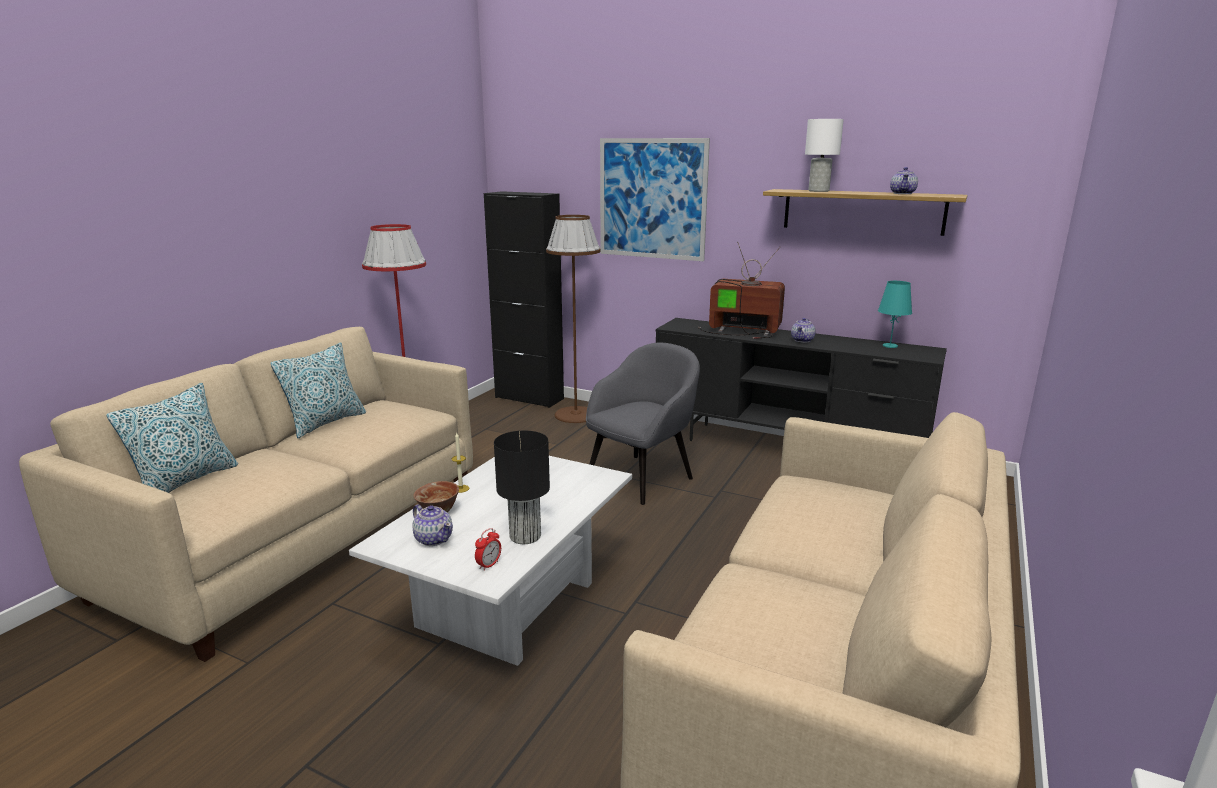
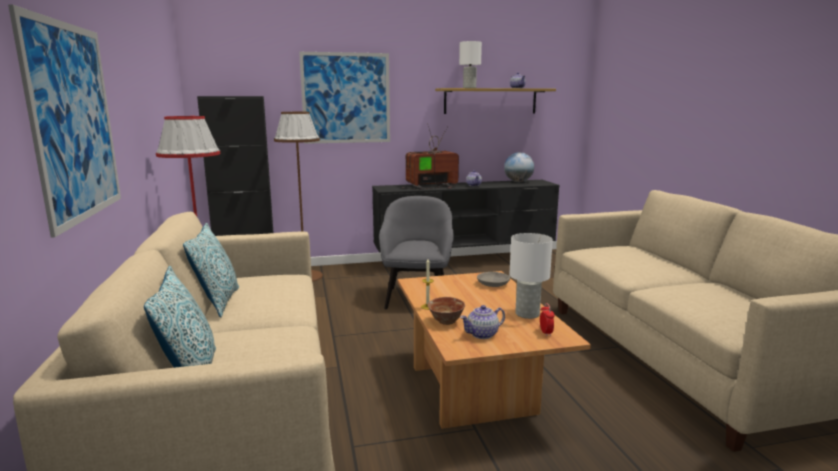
camera: 40 degrees left, 5 degrees down
(192, 244) = (74, 122): none -> picture
(434, 539) = (483, 334): teapot -> teapot turned 150 degrees clockwise
(510, 607) = (476, 389): white coffee table -> brown coffee table
(526, 536) = (528, 314): black table lamp -> white table lamp
(581, 487) = (493, 284): none -> grey bowl
(889, 346) = (518, 182): turquoise table lamp -> globe

